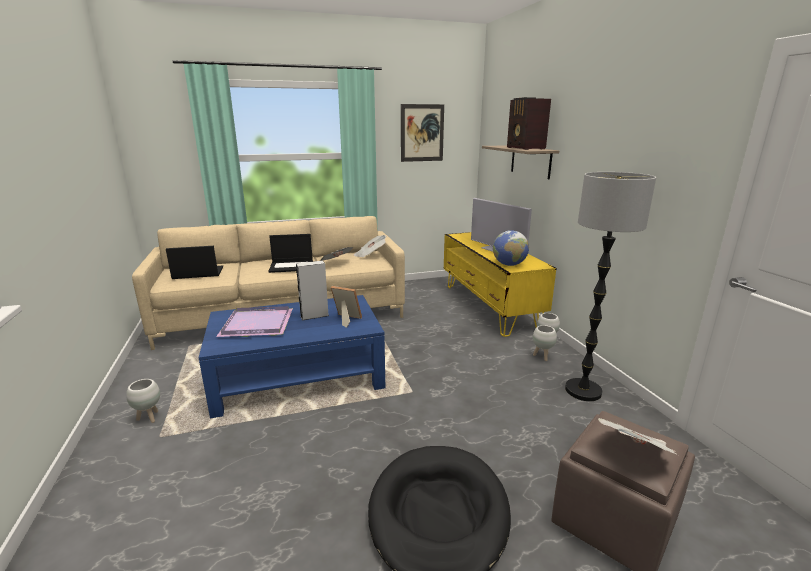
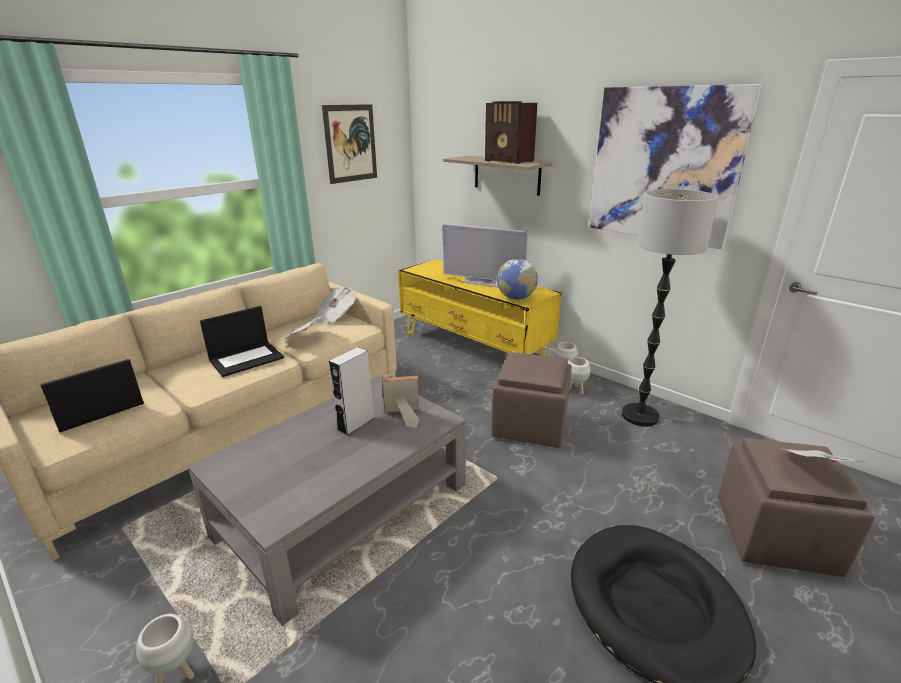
camera: 30 degrees left, 5 degrees up
(258, 324) = (293, 463): purple tray -> none
(299, 376) = (345, 509): blue coffee table -> grey coffee table
(476, 368) = (531, 425): none -> brown ottoman
(635, 152) = (663, 165): none -> picture

